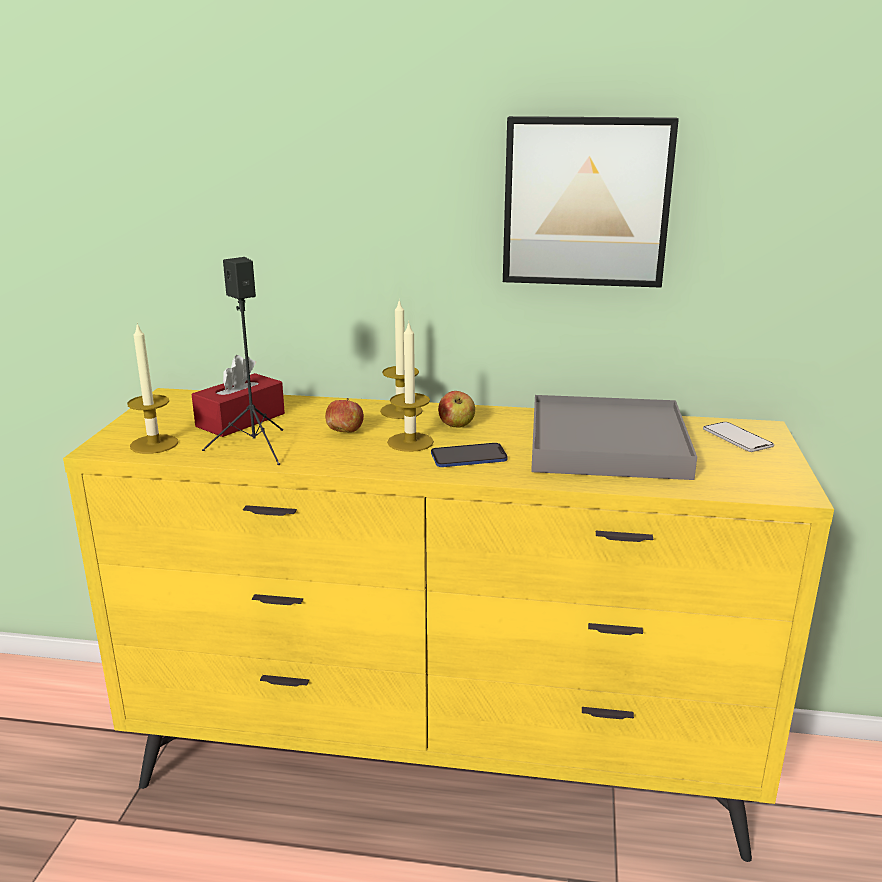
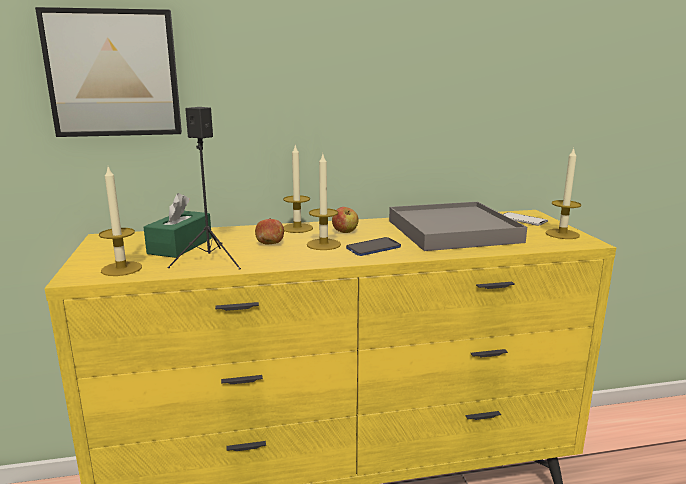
camera: 20 degrees left, 5 degrees down
(240, 420) = (180, 246): red tissue box -> green tissue box
(586, 201) = (412, 72): picture -> picture (114, 73)
(771, 472) = (562, 234): none -> candle

